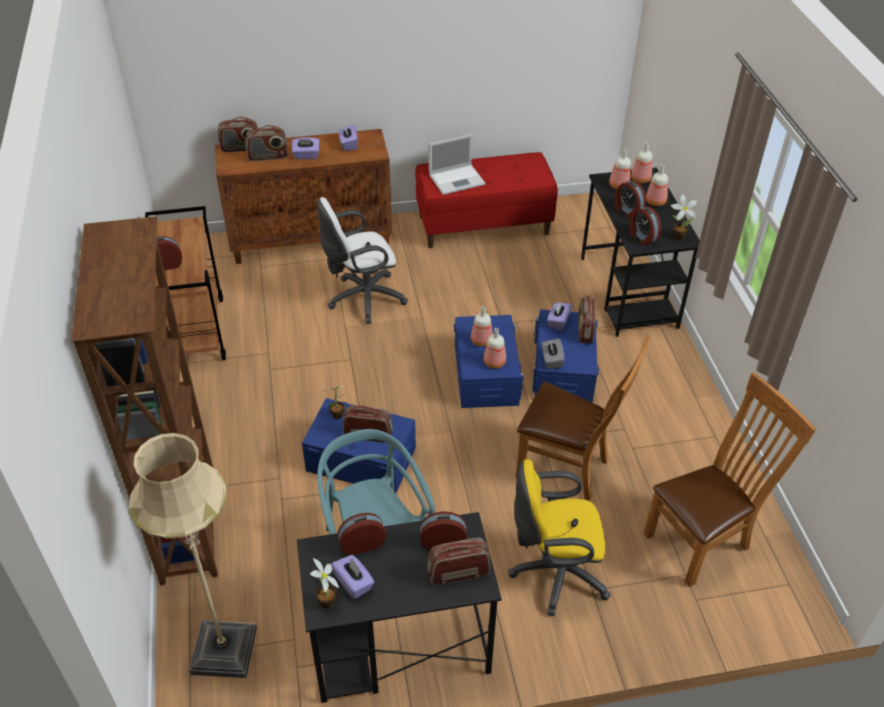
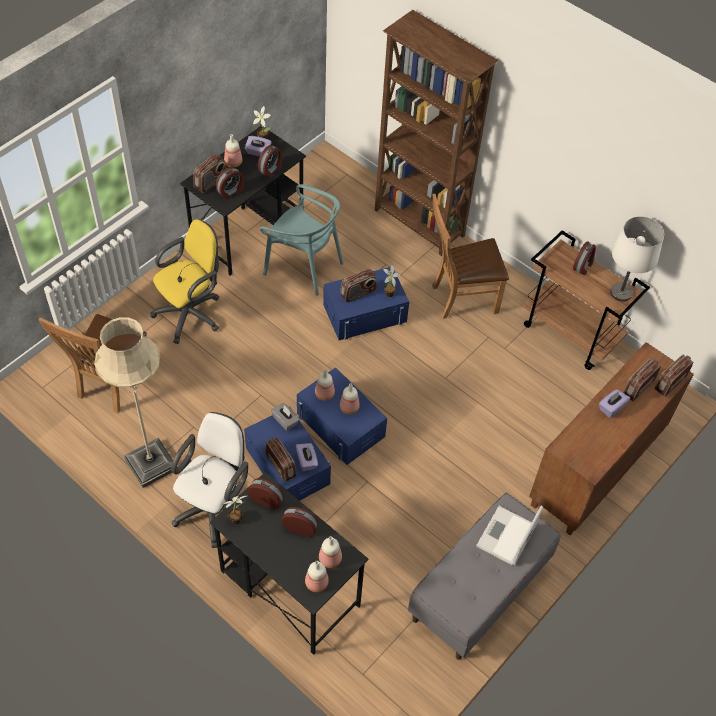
camera: 140 degrees right, 10 degrees up
(168, 231) = (621, 292): none -> white table lamp
(224, 651) = (333, 184): beige floor lamp -> beige floor lamp (151, 463)
(348, 145) = (596, 443): purple tissue box -> none
(362, 299) = (493, 436): white office chair -> white office chair (215, 507)
(483, 225) = (479, 591): red bench -> grey bench
(568, 469) = (228, 384): brown chair -> brown chair (460, 298)
(655, 201) = (283, 557): bottle -> bottle (233, 163)

